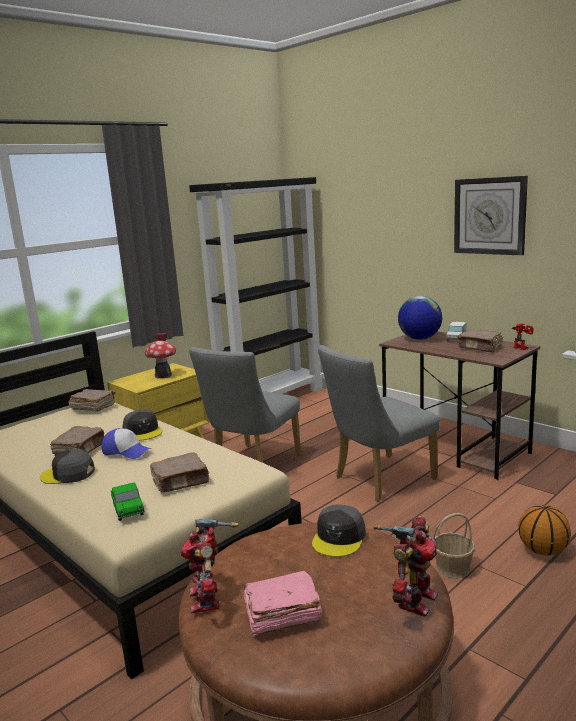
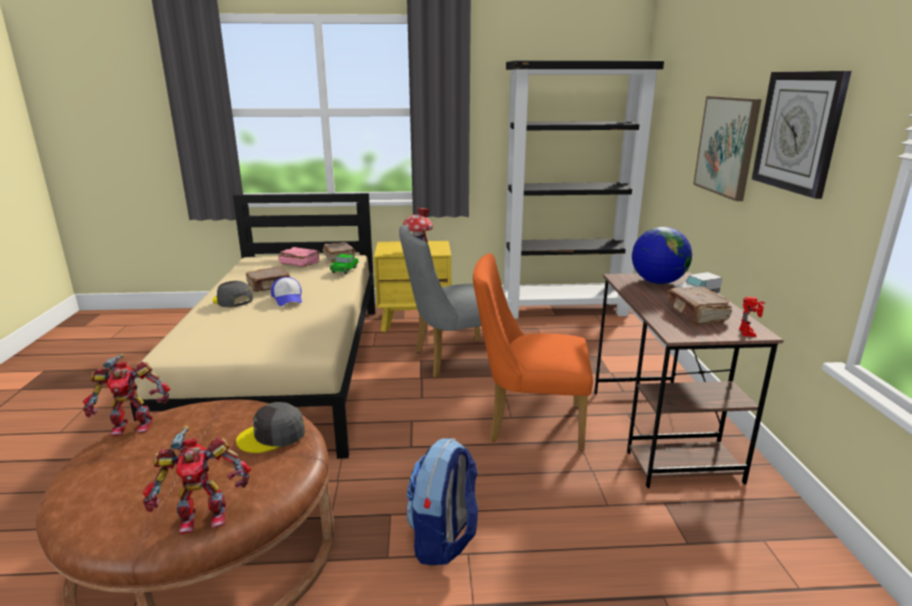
camera: 40 degrees right, 5 degrees up
(128, 510) = (202, 339): toy car -> toy car (344, 270)
(143, 431) = (326, 288): grey cap -> none
(181, 482) = (265, 335): brown book -> none
(208, 598) = (133, 425): toy robot -> toy robot turned 135 degrees counterclockwise
(281, 615) = (131, 464): pink book -> pink book (299, 263)
(378, 480) = (527, 423): grey chair -> orange chair
(415, 234) = (727, 146): none -> picture
(453, 567) = (443, 539): basket -> backpack
(543, 550) = (556, 587): basketball -> none

